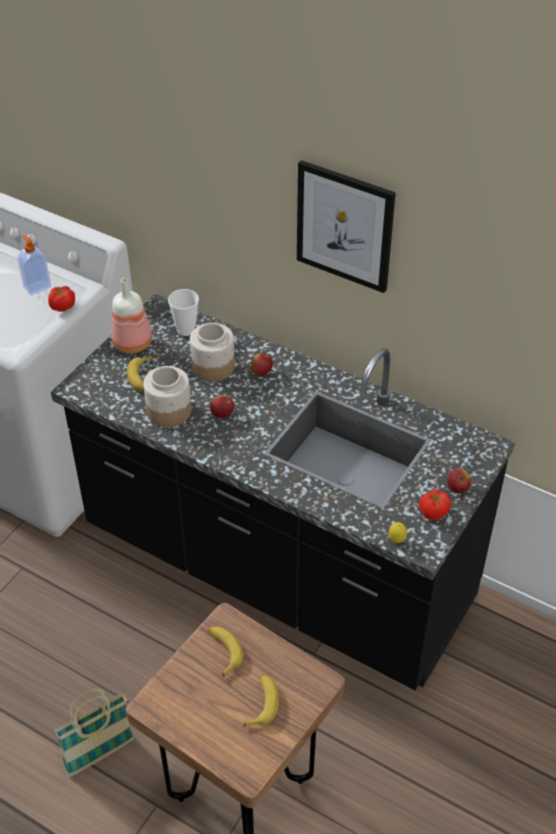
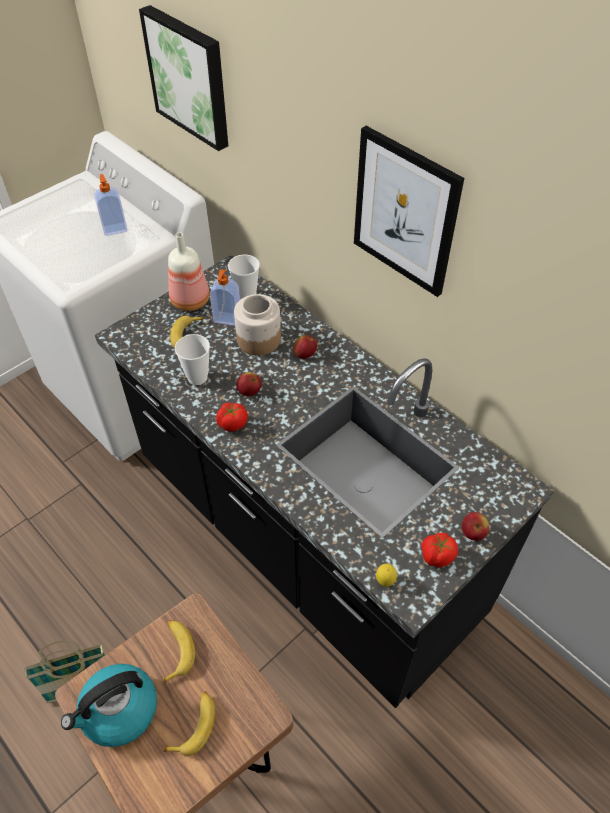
camera: 15 degrees right, 5 degrees up
(62, 307) = (130, 252): tomato -> tomato (232, 424)
(105, 133) = (190, 77): none -> picture
(168, 411) = (197, 377): jar -> cup
(175, 354) = (227, 319): none -> soap dispenser
(190, 709) = (119, 711): none -> kettle

